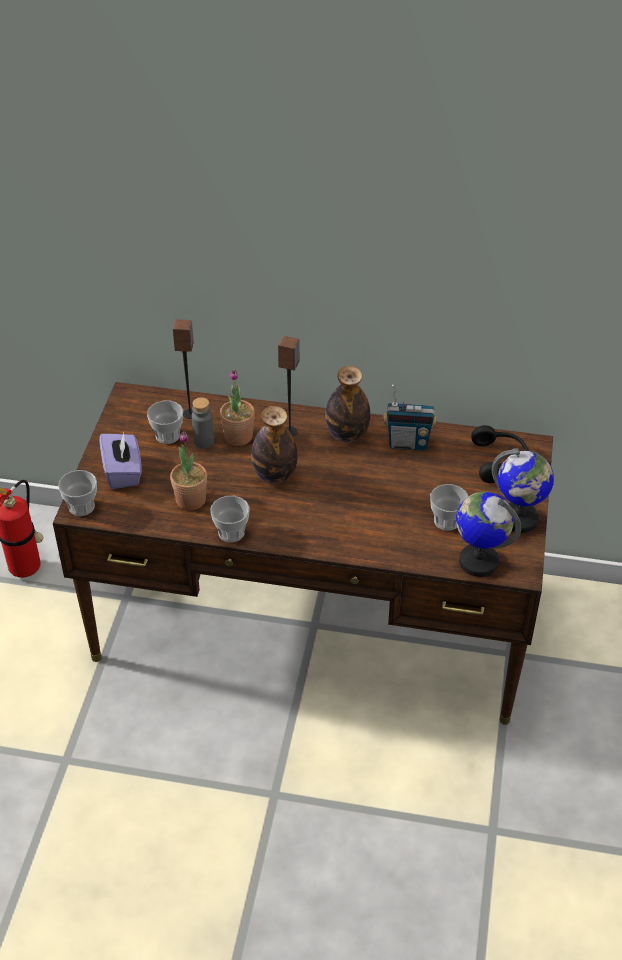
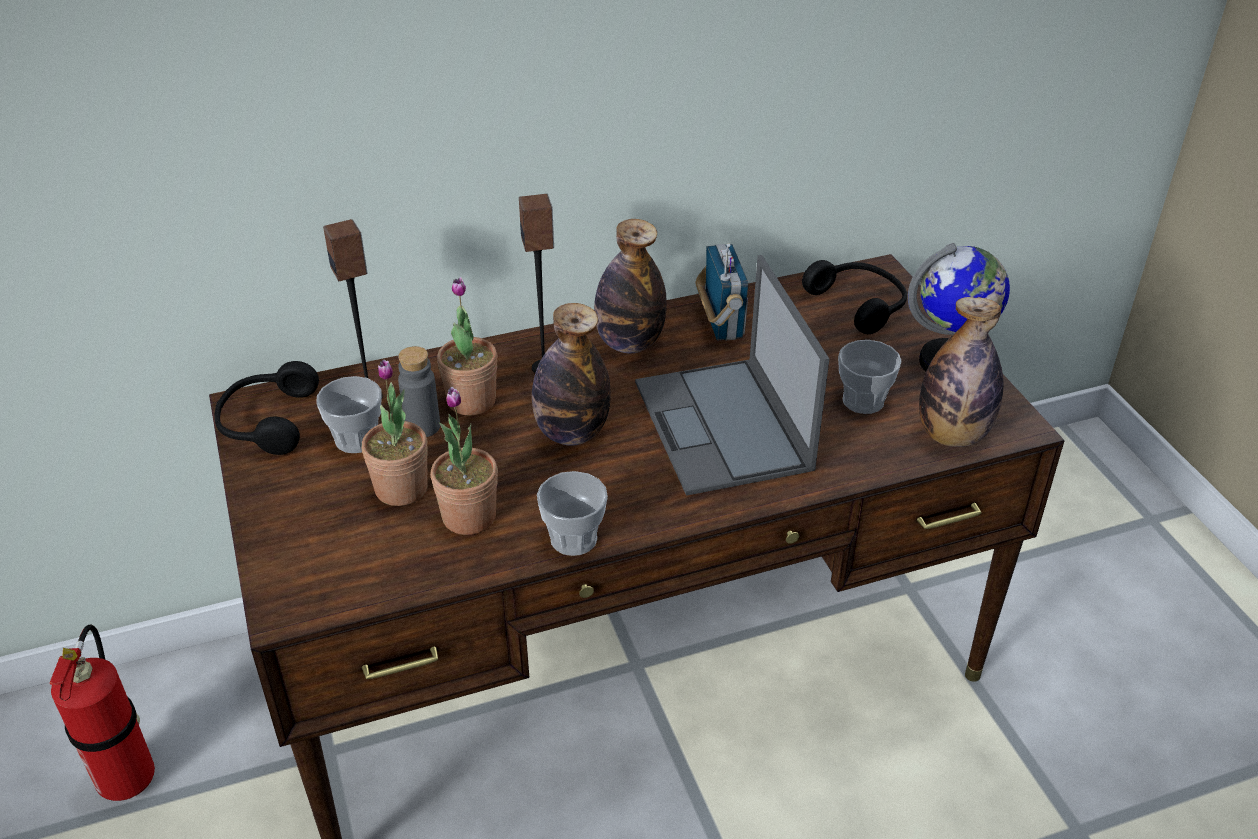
camera: 30 degrees left, 5 degrees down
(81, 507) = (287, 601): cup -> none
(123, 472) = (322, 519): purple tissue box -> none
(131, 408) = (266, 422): none -> black headphones
(170, 471) = (401, 488): none -> potted plant
(356, 505) = (724, 427): none -> laptop
(408, 443) = (722, 324): radio -> radio turned 75 degrees counterclockwise
(478, 561) = (952, 435): globe -> bottle

